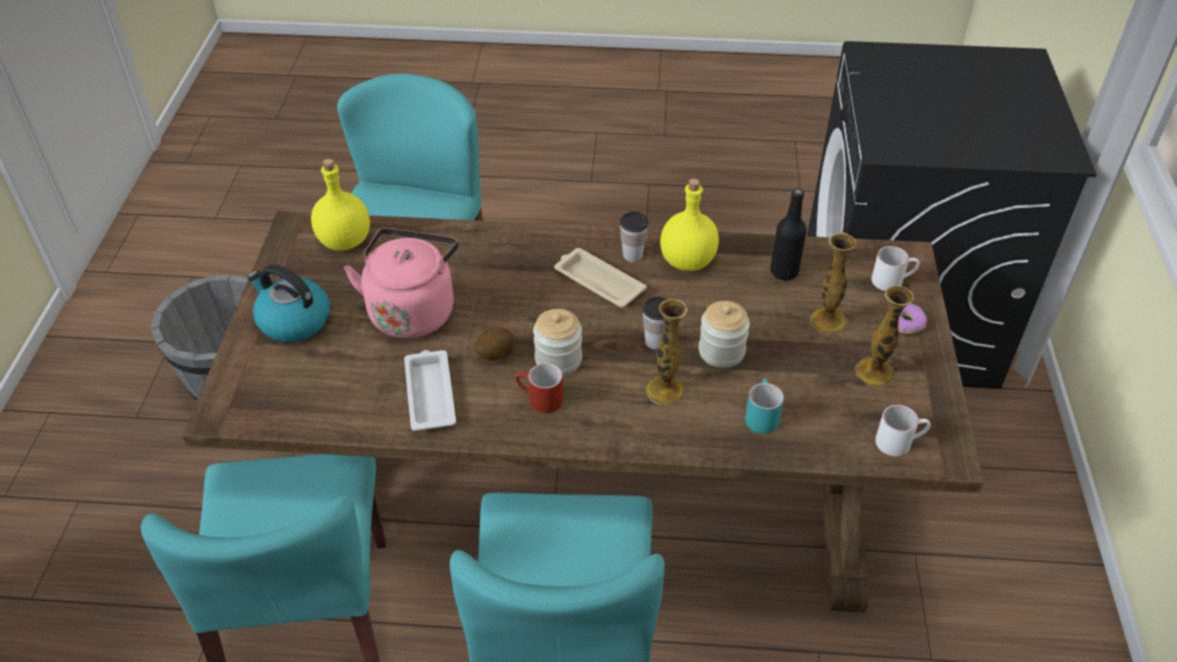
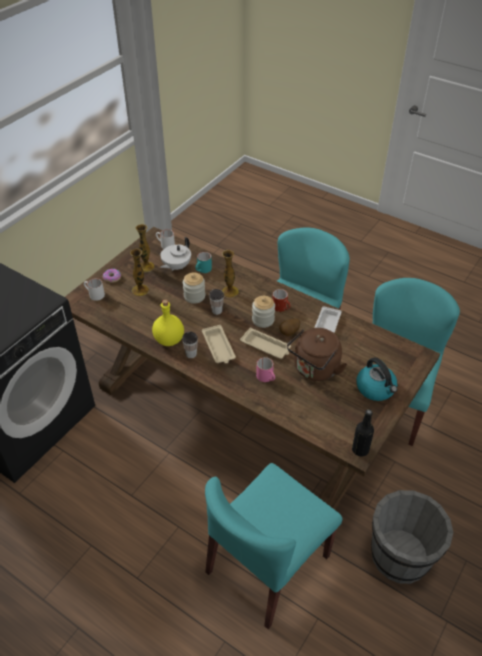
camera: 150 degrees left, 0 degrees up
(344, 240) = (332, 428): yellow bottle -> none
(412, 310) = (314, 370): pink kettle -> brown kettle
(484, 268) = (267, 377): none -> pink mug
(519, 315) = (266, 346): none -> beige tray
(784, 272) = (133, 317): black bottle -> black bottle (360, 449)
(820, 399) = (176, 266): none -> white teapot

